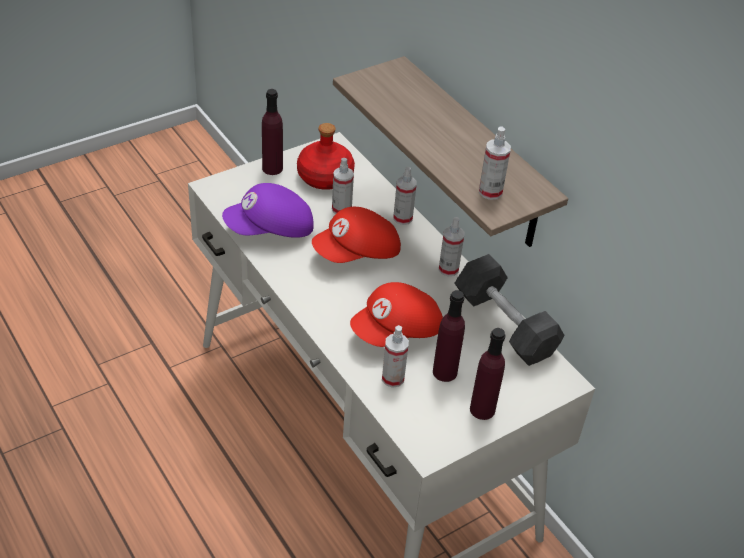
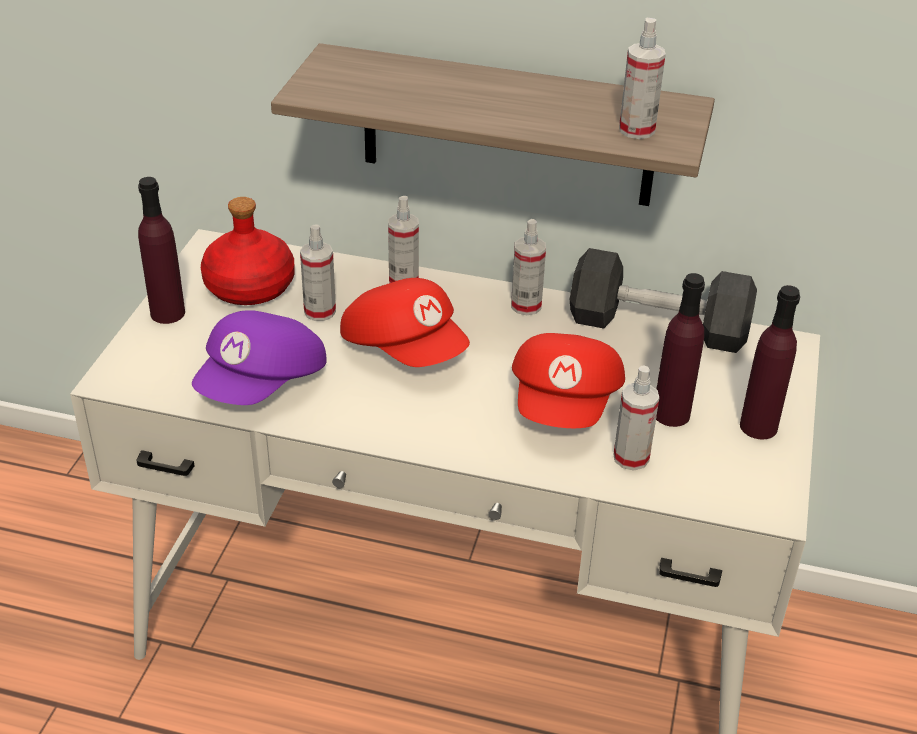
camera: 40 degrees left, 5 degrees down
(358, 253) = (406, 348): red cap -> red cap turned 60 degrees counterclockwise

